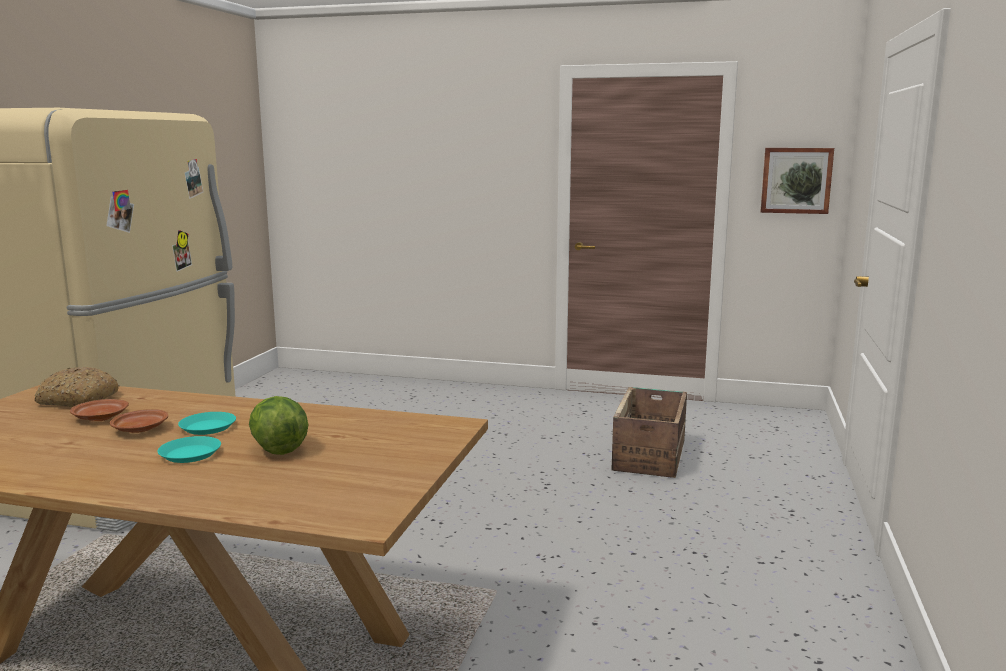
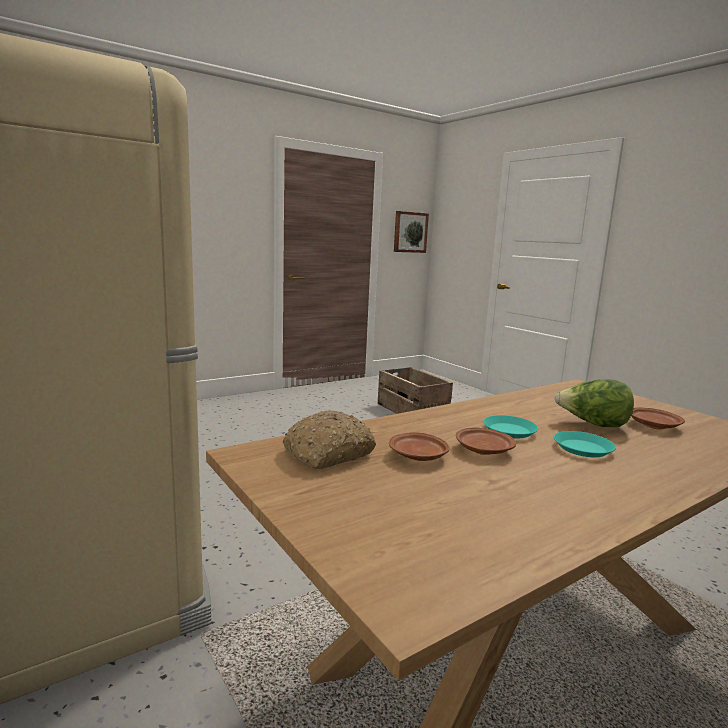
camera: 50 degrees left, 0 degrees up
(321, 468) = (653, 425): none -> brown plate

